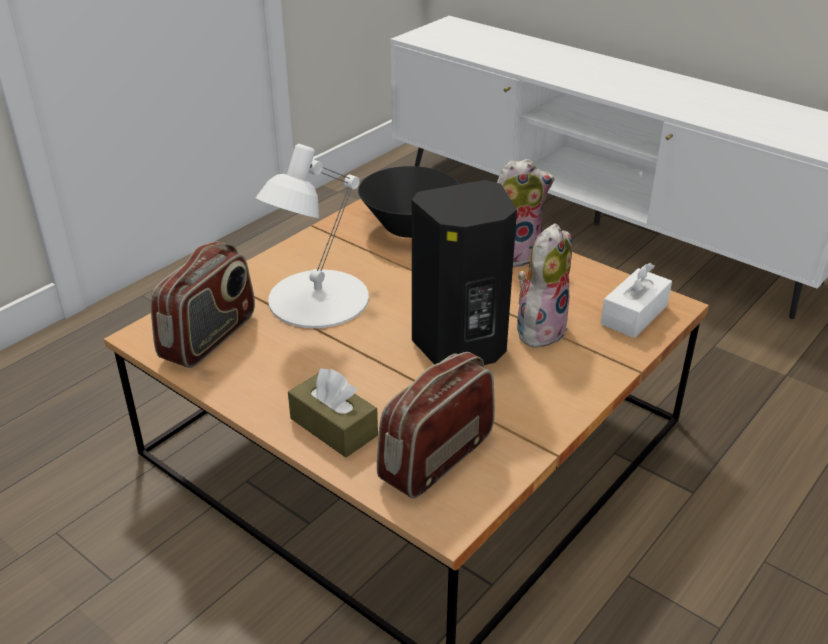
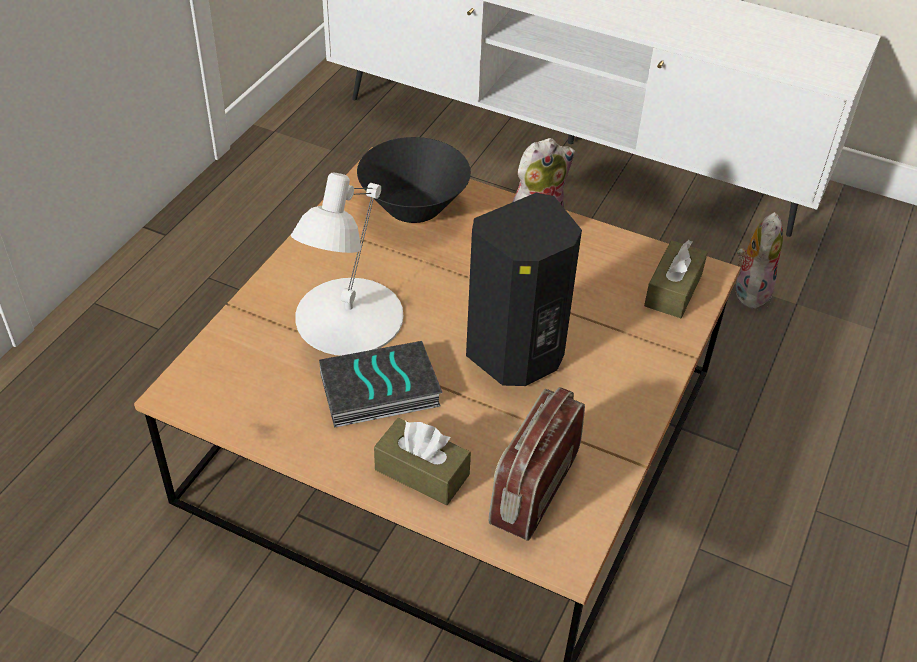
camera: 15 degrees left, 10 degrees up
(209, 337) = (251, 384): radio -> none
(320, 358) = (378, 392): none -> book
(539, 328) = (587, 320): plush toy -> plush toy (749, 290)
(634, 315) = (673, 290): white tissue box -> brown tissue box

